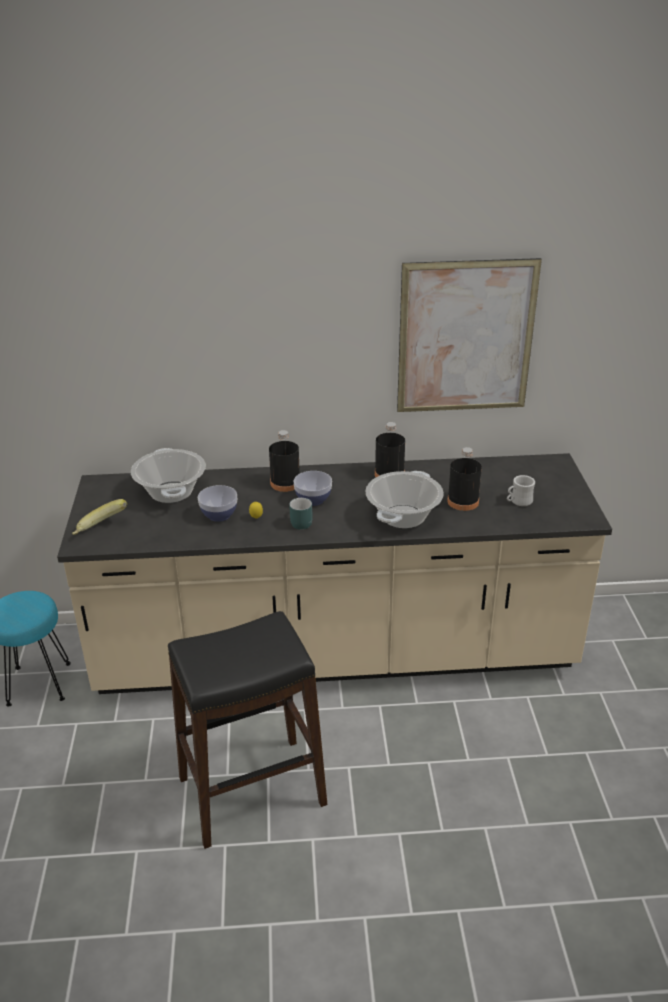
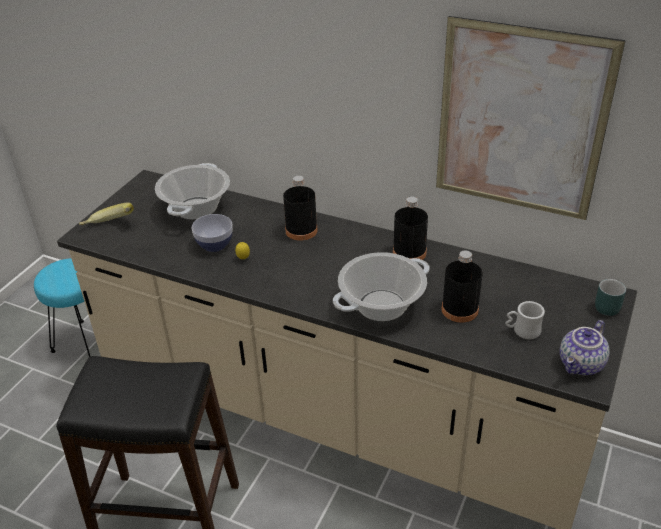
camera: 30 degrees right, 5 degrees up
(299, 522) = (277, 276): turquoise mug -> turquoise mug (605, 305)
(313, 500) = (311, 256): bowl -> none
(575, 510) = (582, 365): none -> teapot

